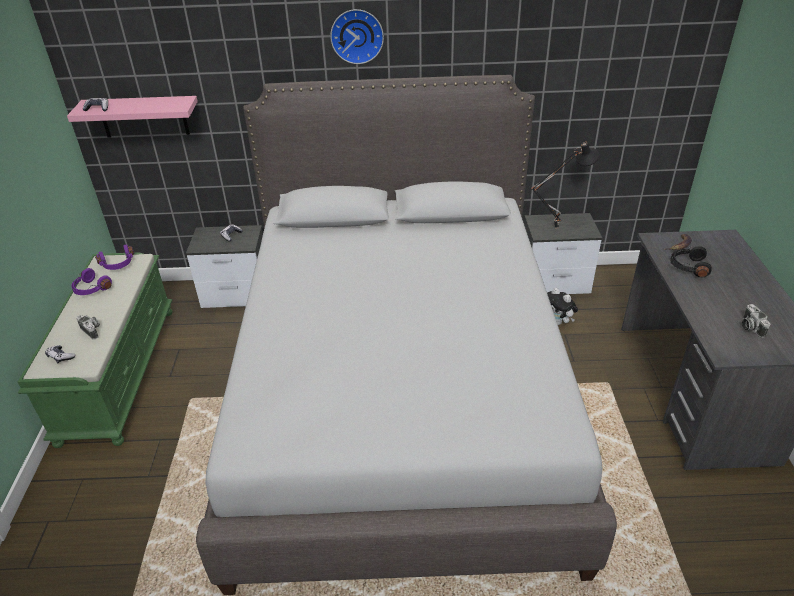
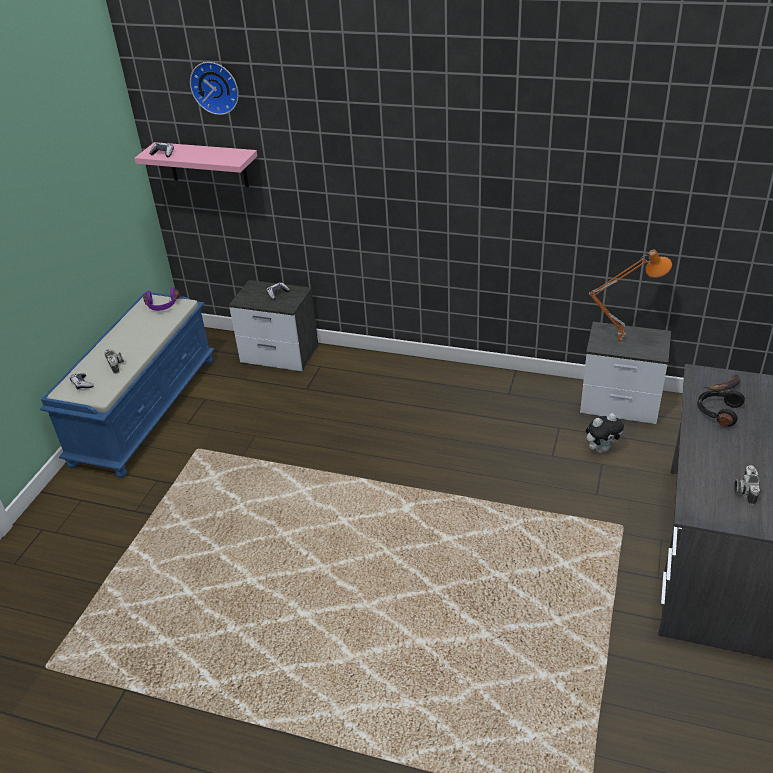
camera: 20 degrees right, 0 degrees up
(91, 289) = (130, 326): purple headphones -> none
(118, 371) = (145, 409): green bench -> blue bench
(357, 35) = (414, 107): wall clock -> wall clock (216, 87)
(400, 396) = (394, 490): grey bed -> none
(555, 227) = (620, 341): black table lamp -> orange table lamp
(558, 322) = (601, 449): plush toy -> plush toy turned 90 degrees counterclockwise

